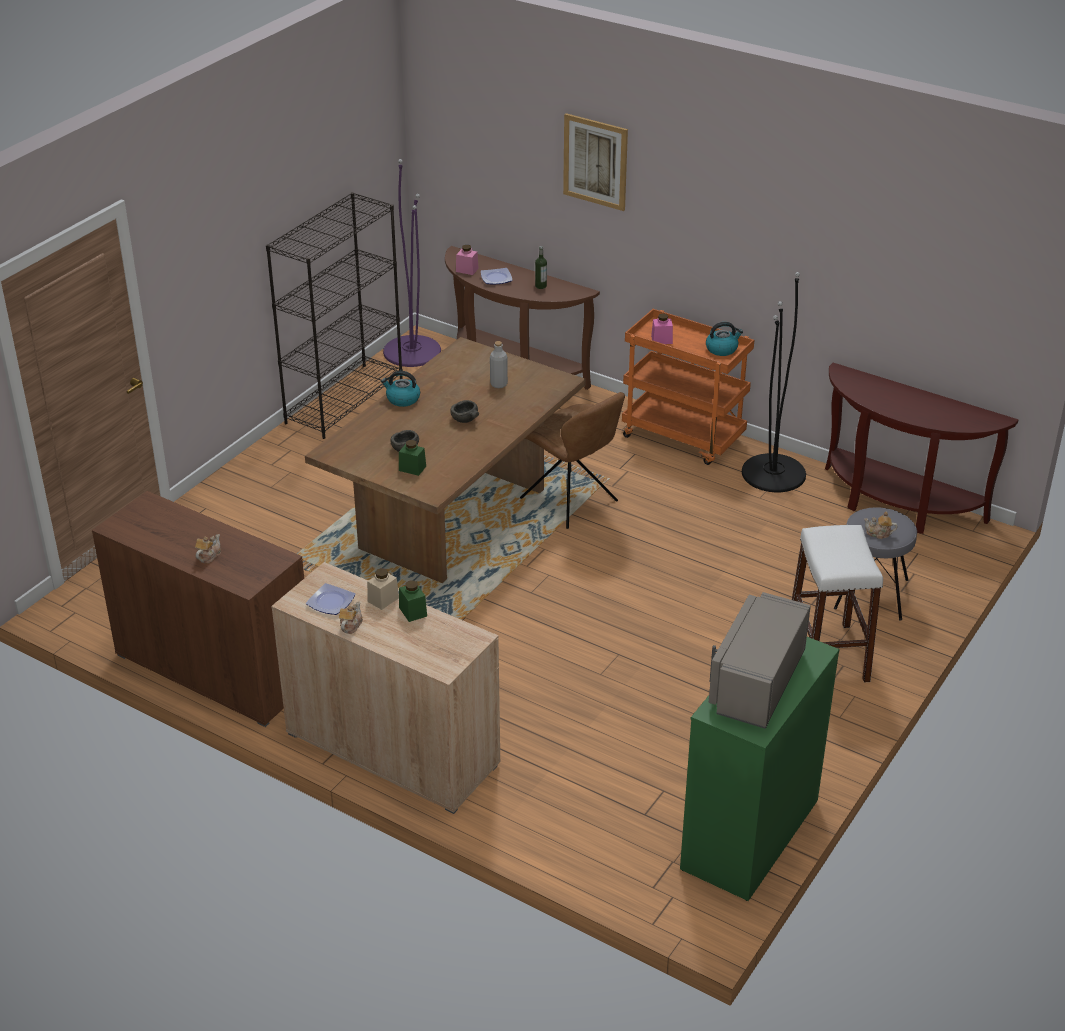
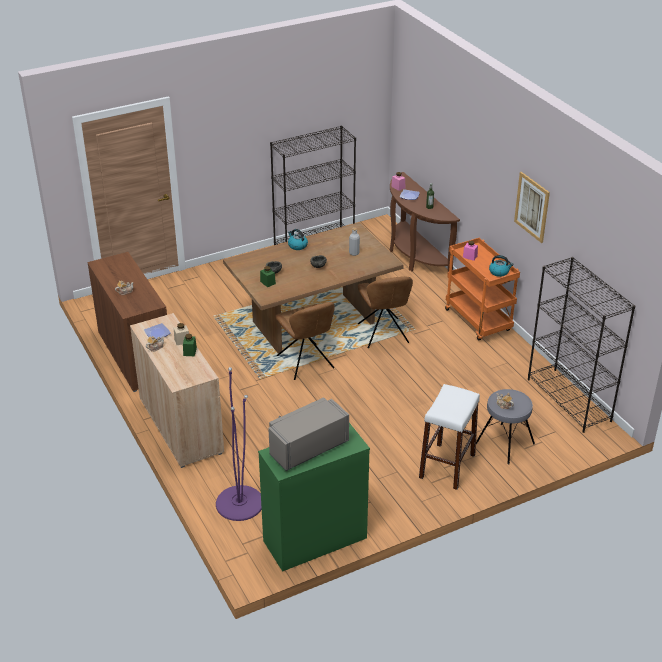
camera: 30 degrees right, 0 degrees up
(412, 351) = (372, 228): purple floor lamp -> purple floor lamp (239, 503)
(498, 582) = (306, 363): none -> brown chair
(595, 161) = (464, 140): picture -> picture (532, 207)
(773, 473) = (512, 357): black floor lamp -> none
(896, 505) = (569, 400): brown console table -> black bookcase

